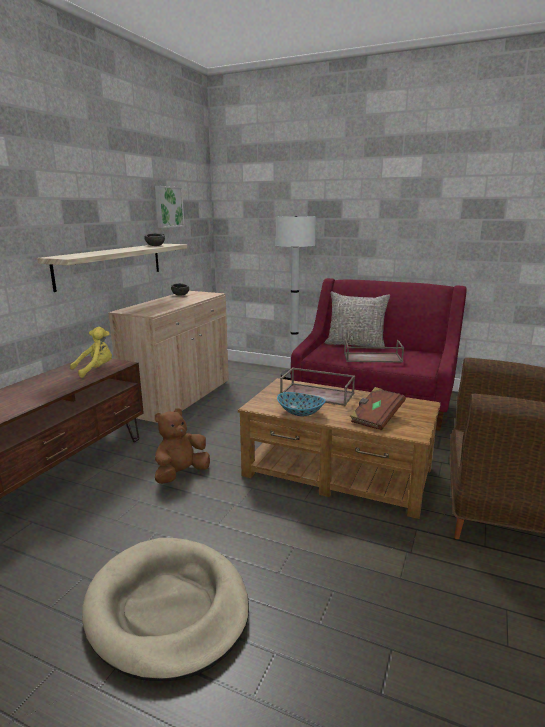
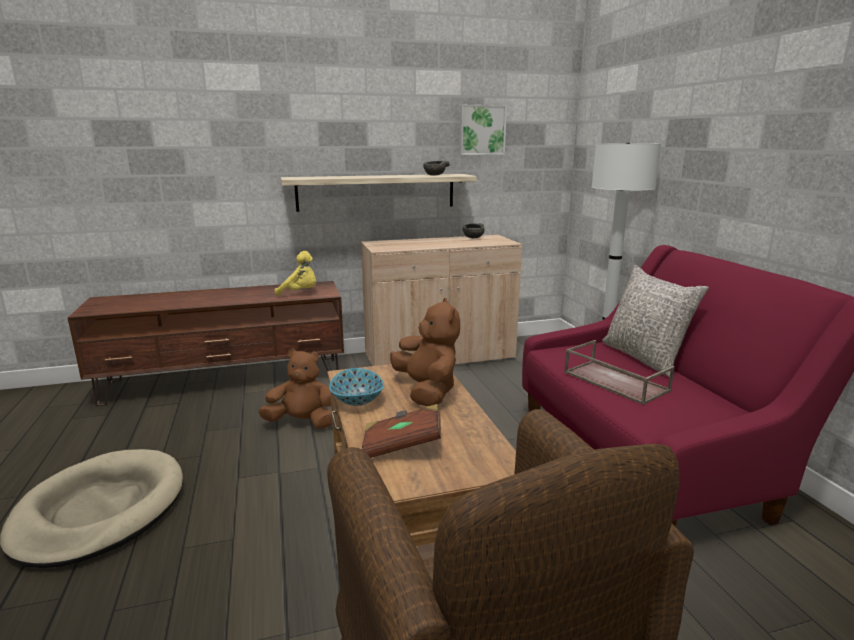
camera: 50 degrees right, 0 degrees up
(318, 394) = (427, 391): brown tray -> brown plush toy

